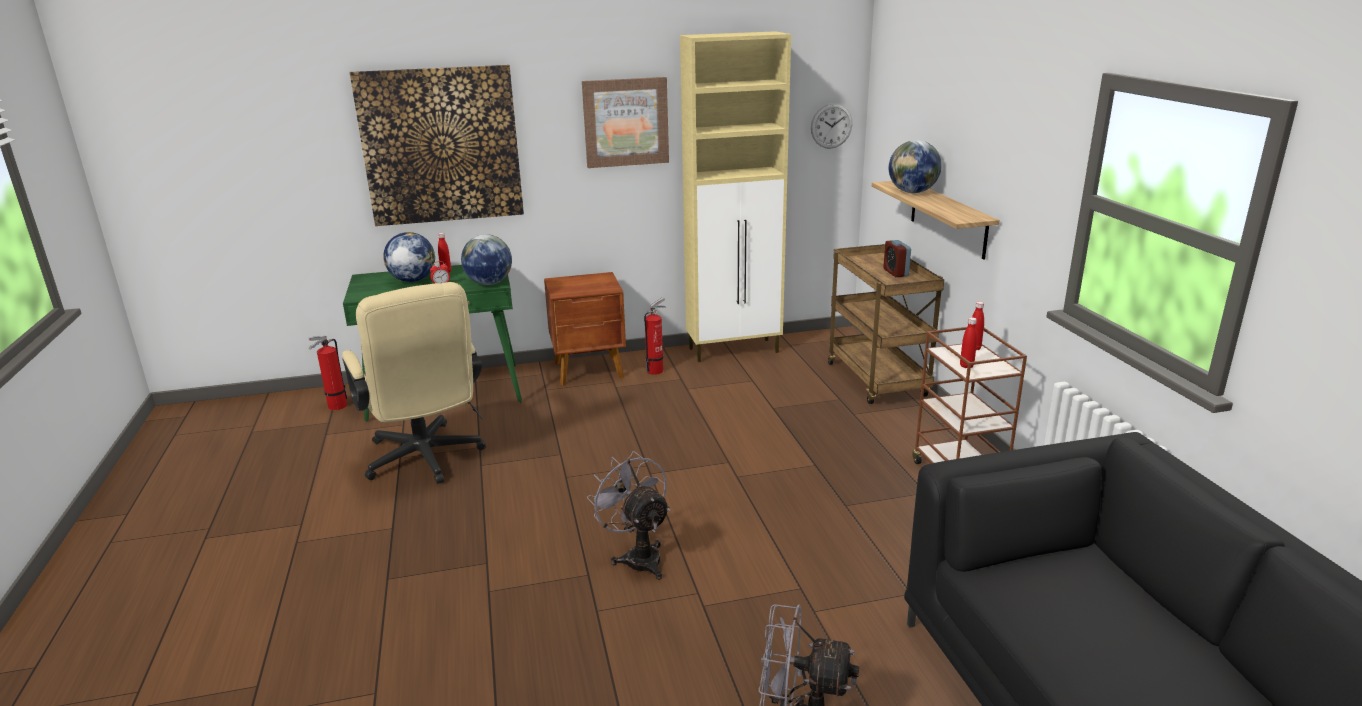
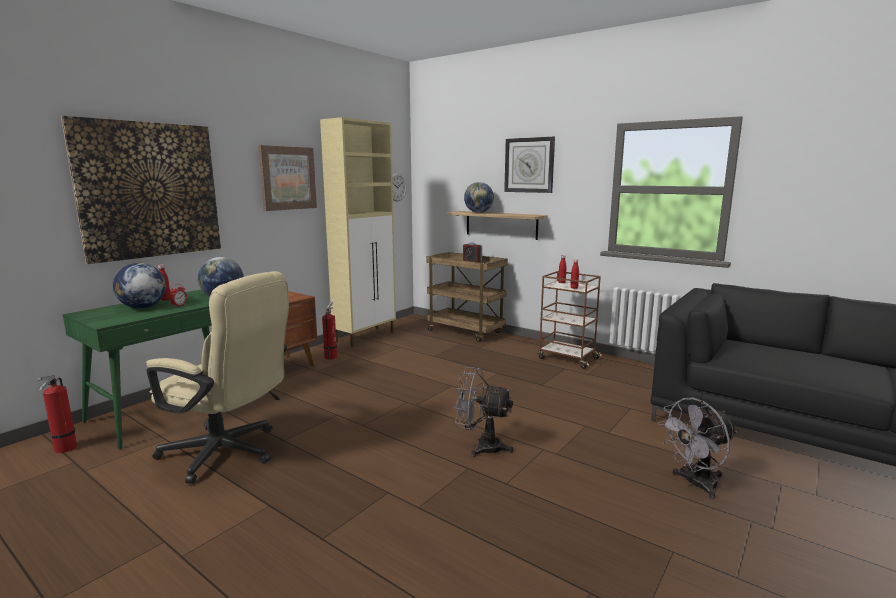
camera: 40 degrees left, 10 degrees down
(988, 123) = (529, 165): none -> wall clock

